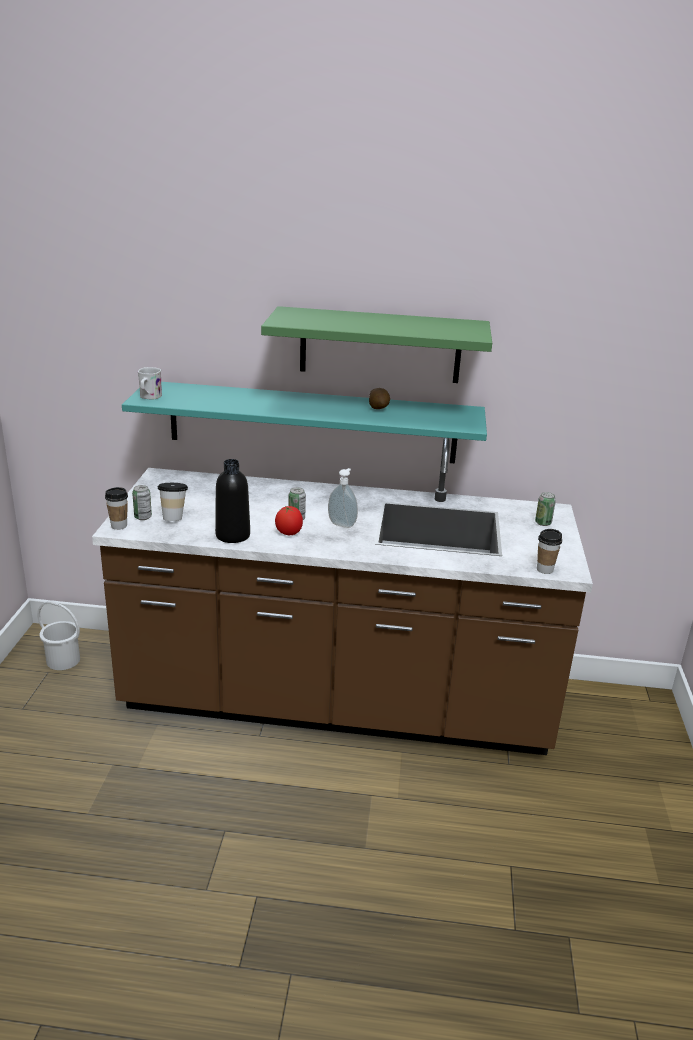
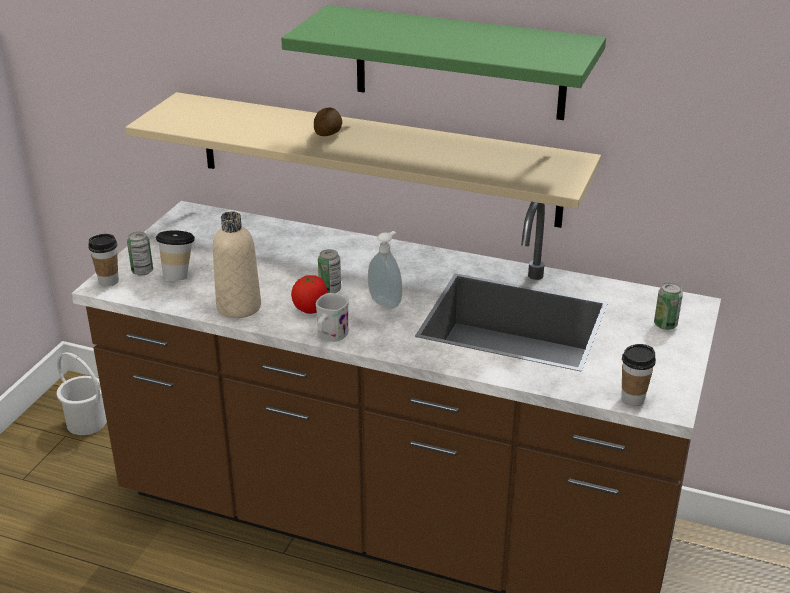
camera: 15 degrees right, 5 degrees up
(149, 397) = (163, 118): white mug -> white mug (330, 336)
(233, 535) = (239, 307): black bottle -> beige bottle
(312, 422) = (375, 159): turquoise shelf -> beige shelf
(378, 408) = (450, 149): potato -> potato (328, 134)

